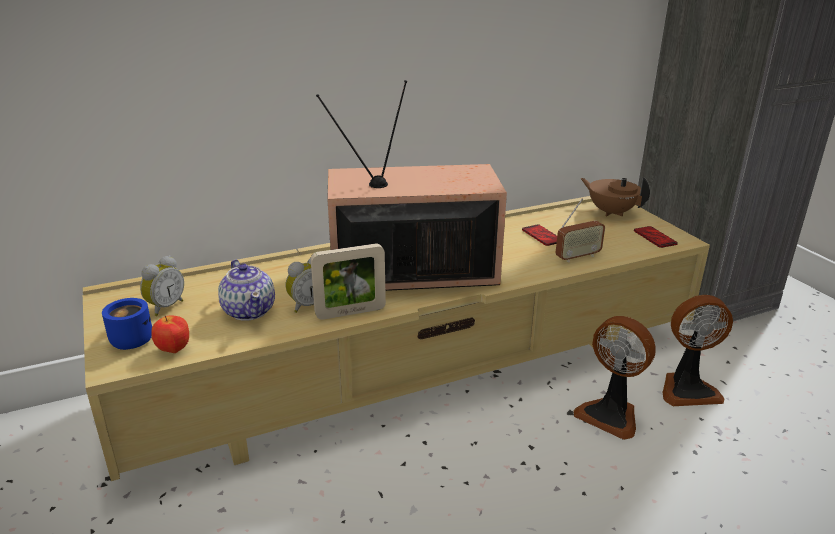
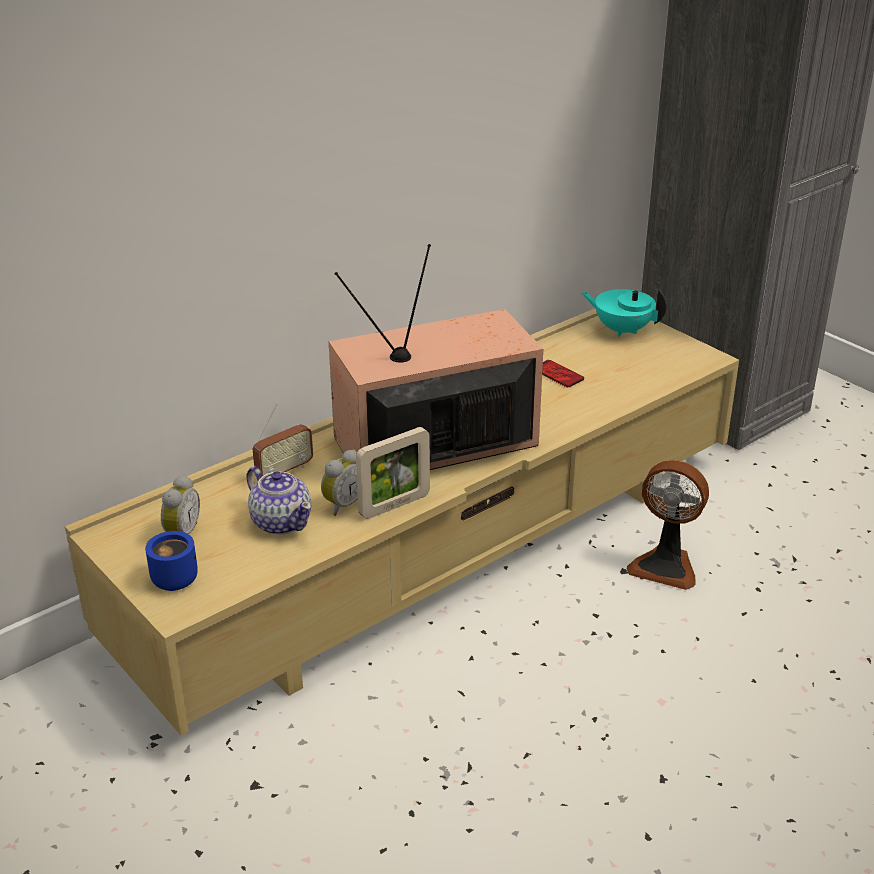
camera: 15 degrees left, 5 degrees up
(173, 350) = (229, 581): apple -> none
(577, 257) = (606, 397): radio -> radio (284, 471)
(611, 212) = (622, 330): brown teapot -> turquoise teapot
(655, 238) = (680, 359): phone -> none
(687, 389) = (735, 523): fan -> none

